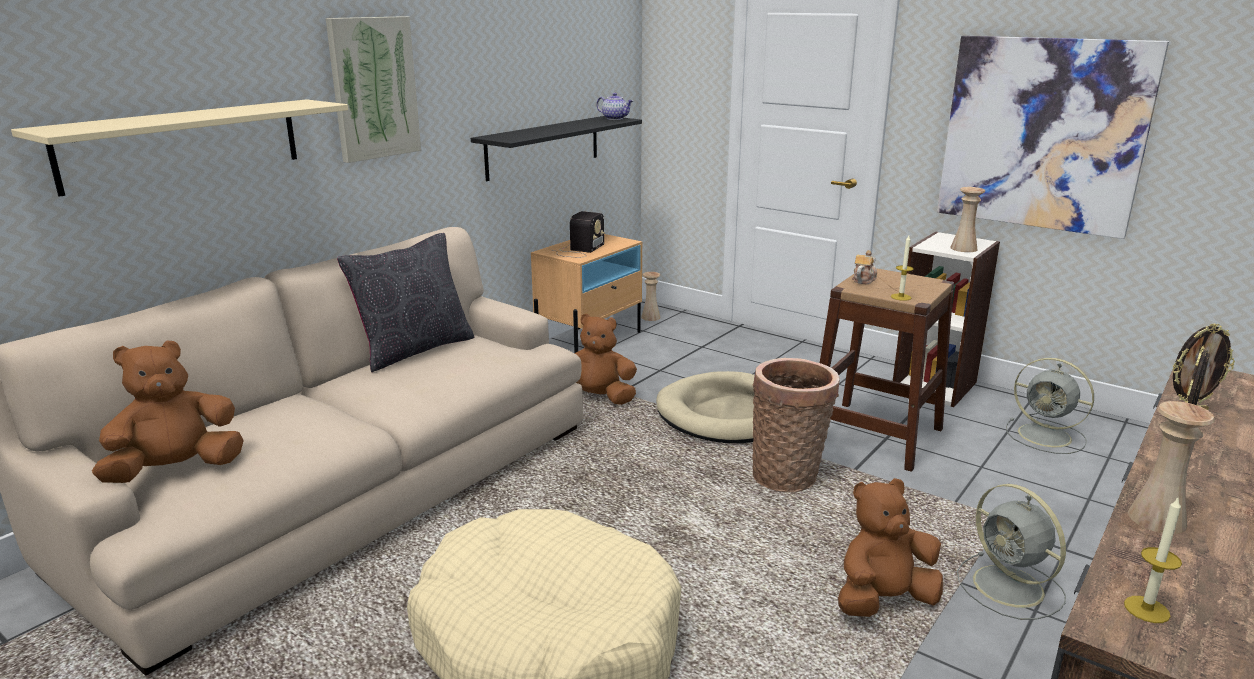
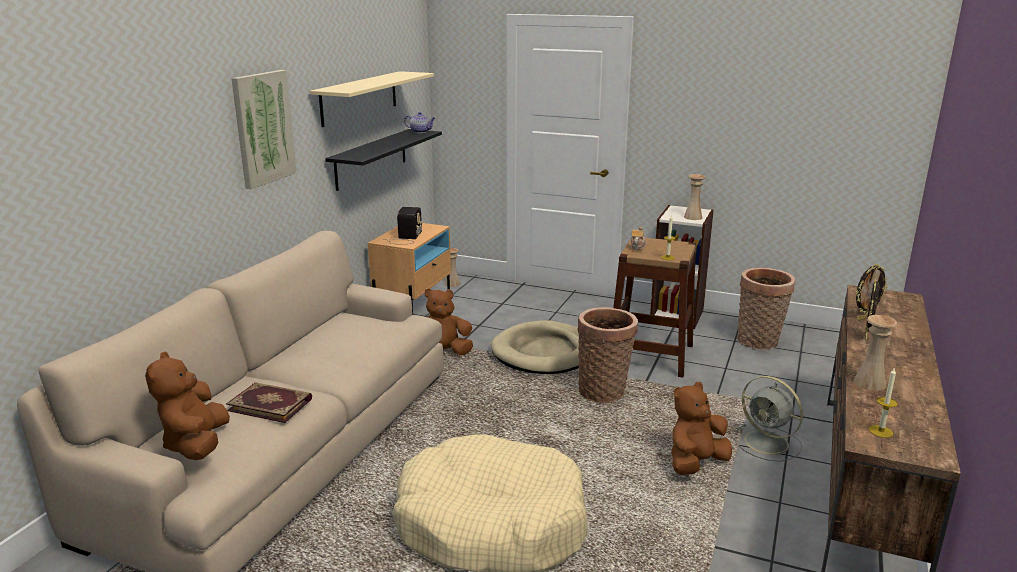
camera: 15 degrees left, 0 degrees up
(176, 470) = (197, 444): brown plush toy -> brown plush toy turned 45 degrees counterclockwise
(183, 144) = (144, 189): beige shelf -> beige shelf (359, 98)
(296, 432) = (271, 404): none -> book
(414, 349) = (318, 331): black pillow -> none
(1042, 134) = (737, 135): picture -> none
(1047, 436) = (759, 342): grey fan -> basket

